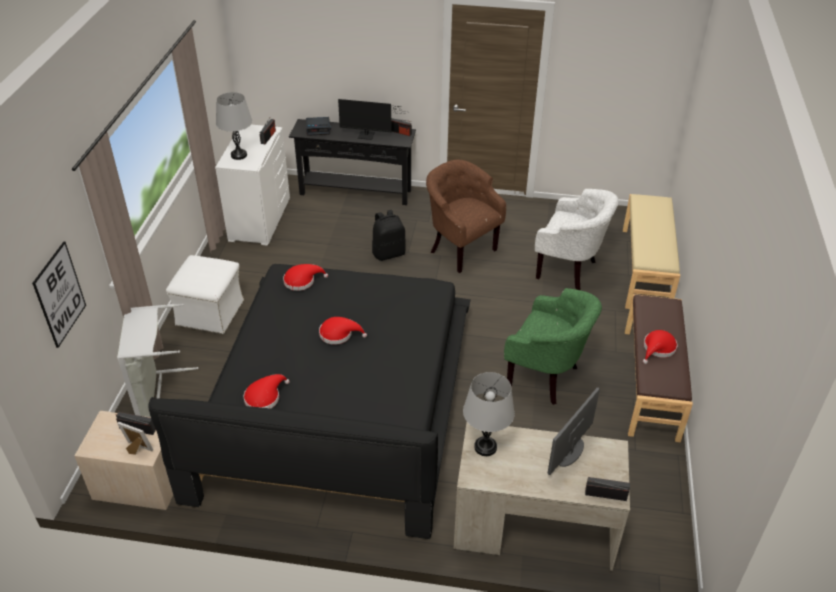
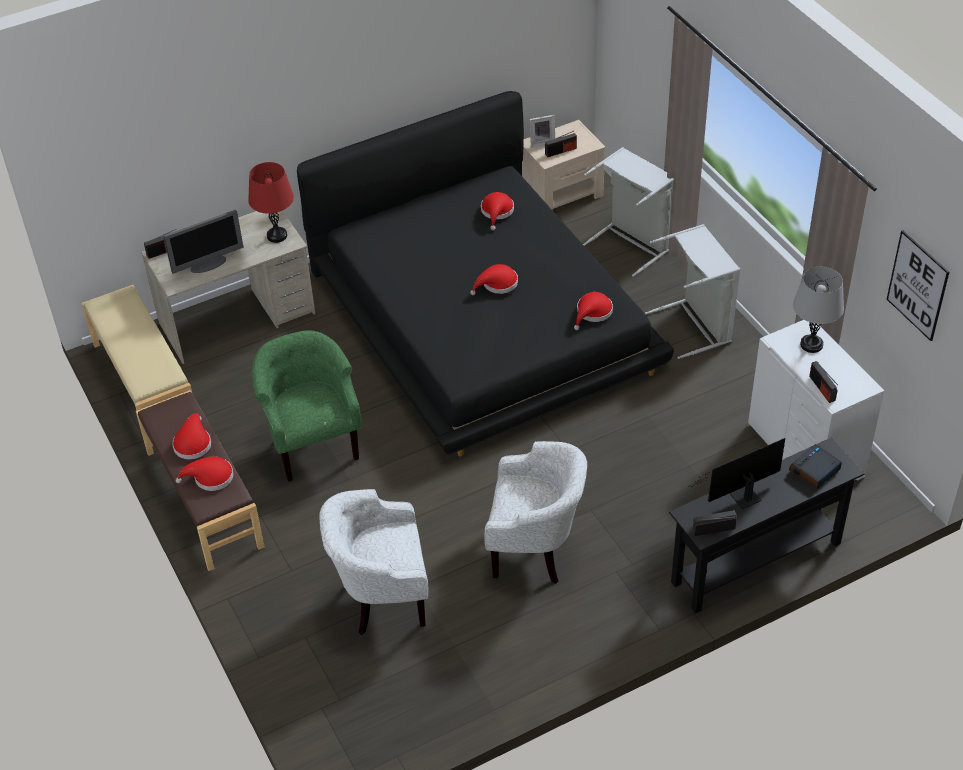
camera: 145 degrees right, 5 degrees up
(60, 294) = (645, 63): picture -> picture (917, 285)
(210, 312) = (696, 325): white ottoman -> grey laundry basket
(389, 253) = (610, 495): black backpack -> none
(460, 249) = (536, 551): brown armchair -> white armchair
(485, 447) = (277, 235): grey table lamp -> red table lamp
(546, 378) = (313, 446): green armchair -> green armchair turned 75 degrees clockwise
(570, 453) = (208, 264): monitor -> monitor turned 60 degrees clockwise
(645, 269) = (288, 660): beige bench -> beige bench (144, 385)
(657, 319) = (210, 478): none -> red hat

